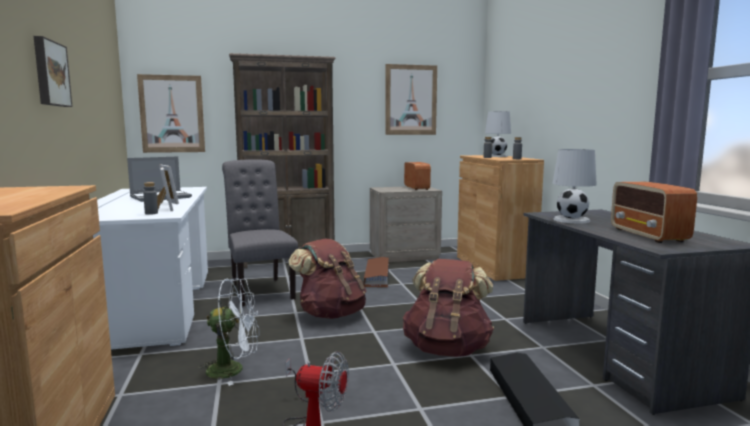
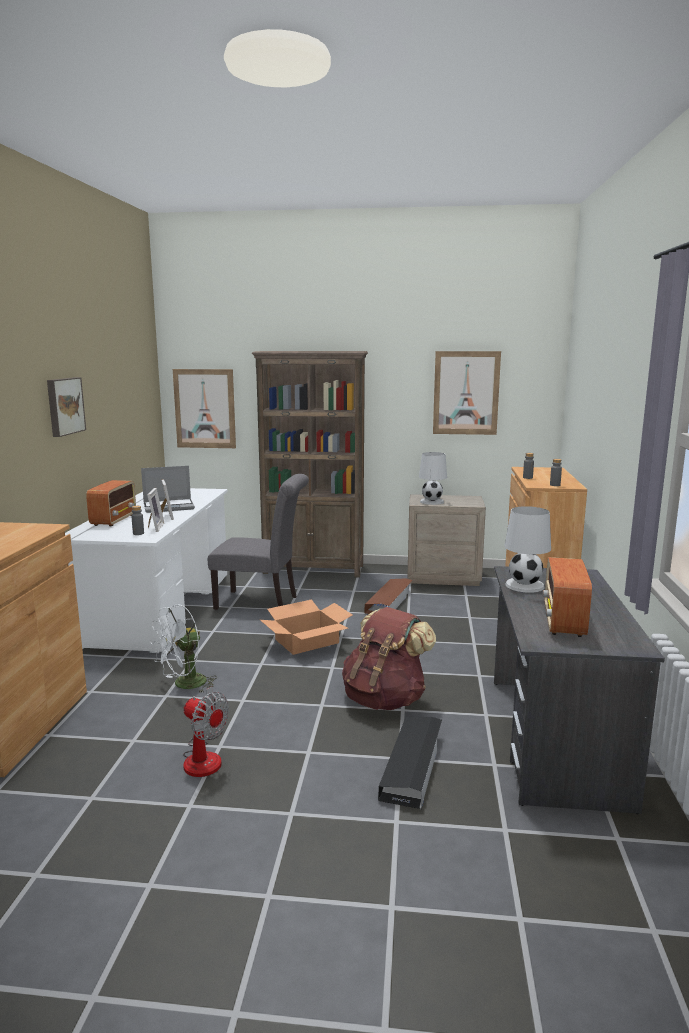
camera: 20 degrees right, 5 degrees up
(233, 370) = (184, 685): white fan -> white fan turned 120 degrees clockwise
(260, 290) = (262, 603): grey chair -> grey chair turned 105 degrees clockwise
(331, 314) = (307, 641): brown backpack -> cardboard box
(416, 188) = (461, 500): radio -> radio (114, 520)
(497, 156) = (549, 473): white table lamp -> white table lamp (432, 501)

